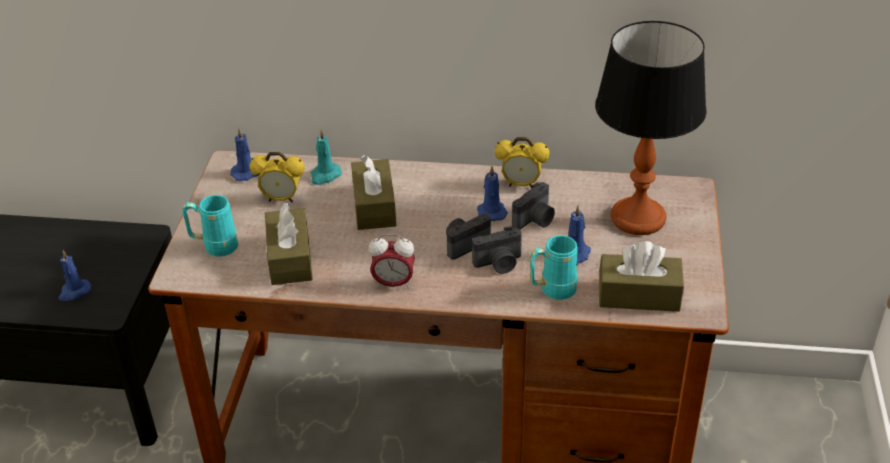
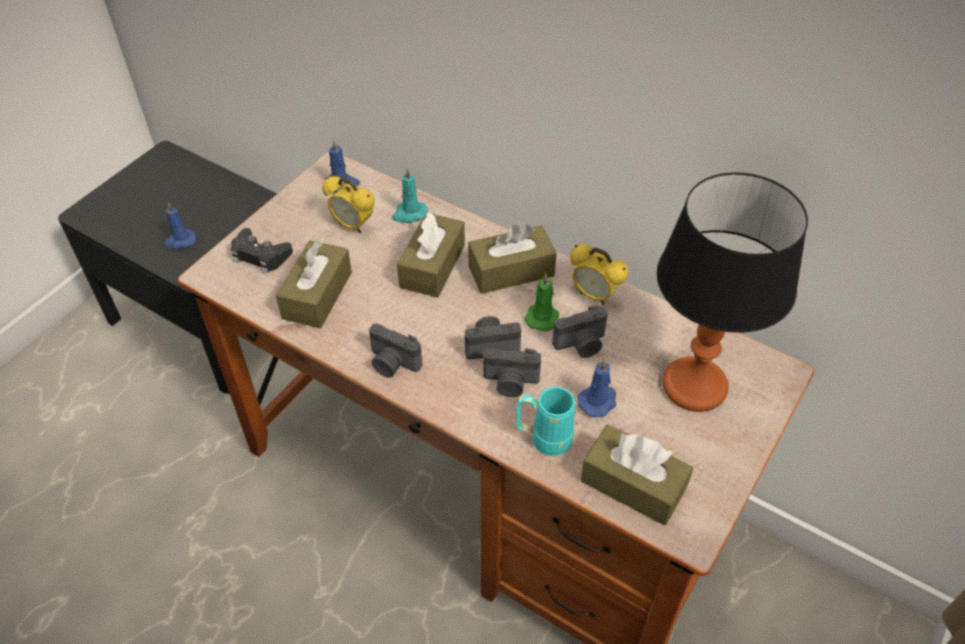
camera: 25 degrees right, 10 degrees up
(214, 247) = (260, 256): turquoise mug -> black game controller
(393, 284) = (392, 364): alarm clock -> camera
(442, 189) = (511, 271): none -> brown tissue box
(491, 211) = (542, 317): blue candle -> green candle

